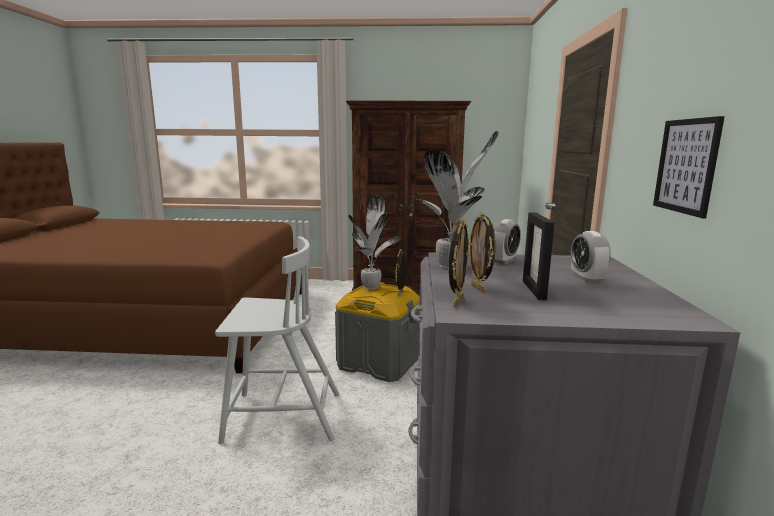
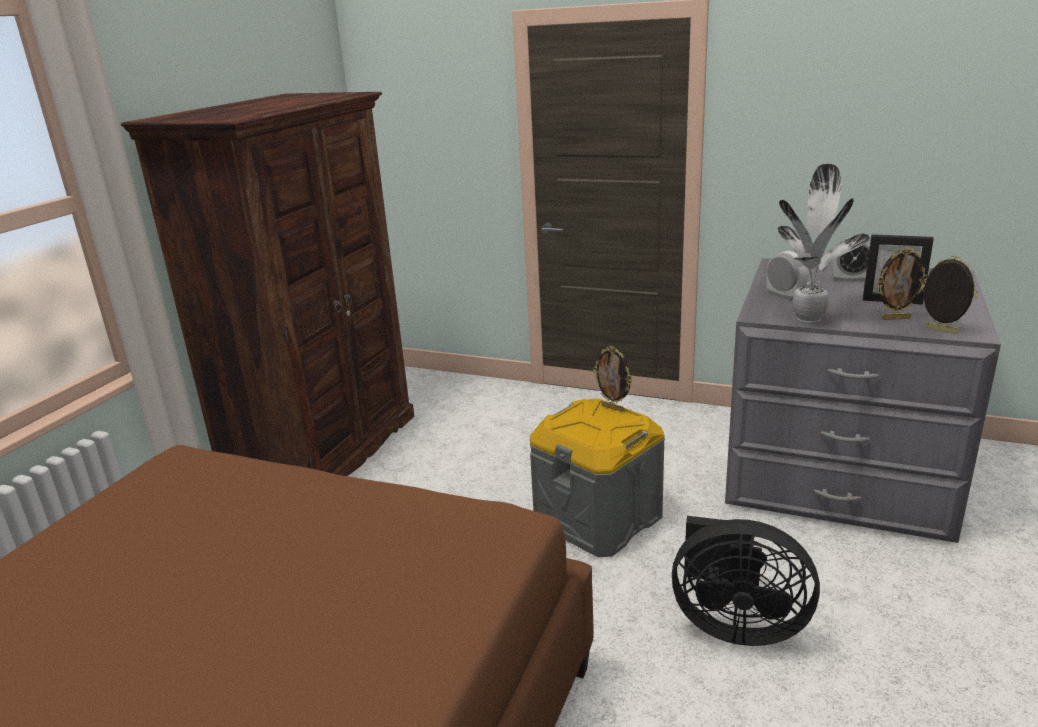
camera: 70 degrees left, 10 degrees up
(281, 416) = (734, 624): white chair -> black fan
(371, 287) = (568, 425): potted plant -> none
(686, 166) = (868, 164): picture -> none

